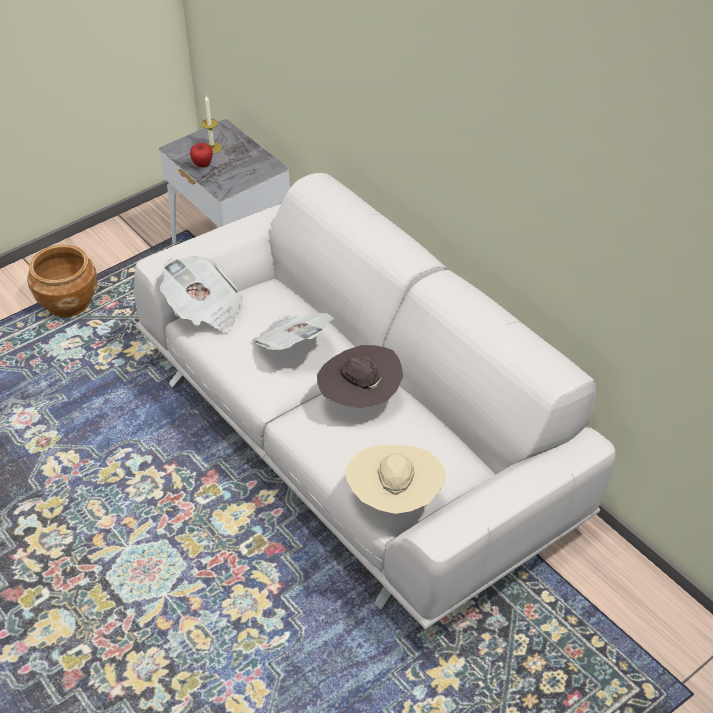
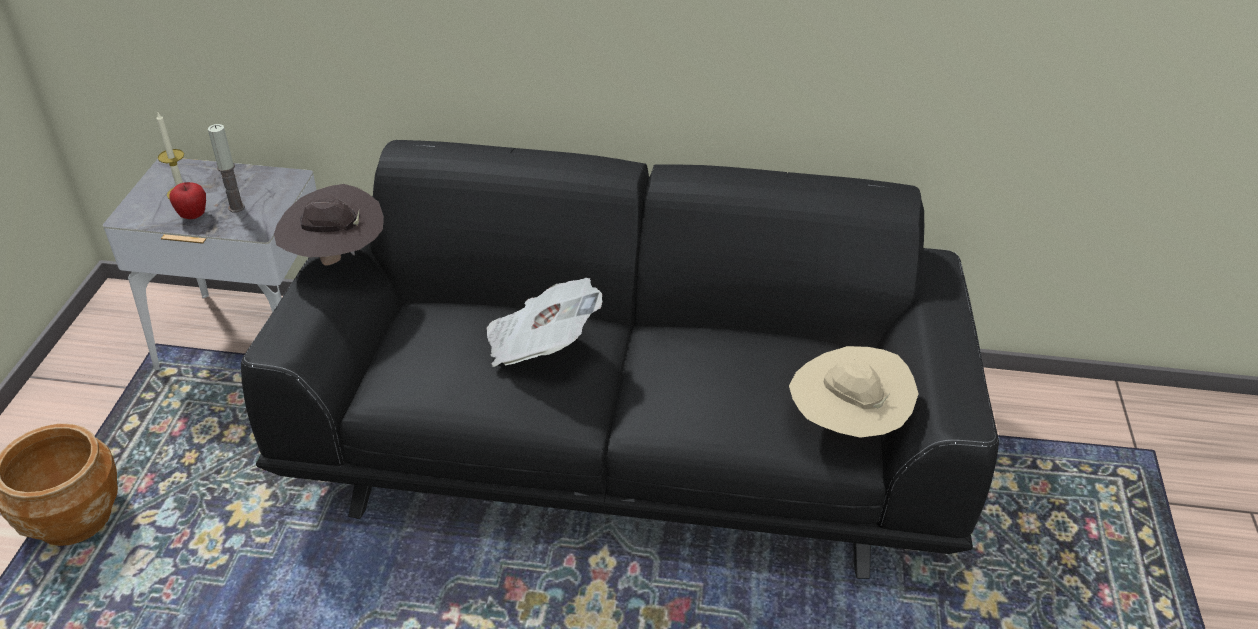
camera: 45 degrees left, 5 degrees down
(204, 310) = (386, 372): newspaper -> none
(227, 171) = (236, 207): none -> candle
(358, 443) = (628, 441): white sofa -> black sofa
(359, 399) = (680, 356): brown hat -> brown hat (335, 259)

